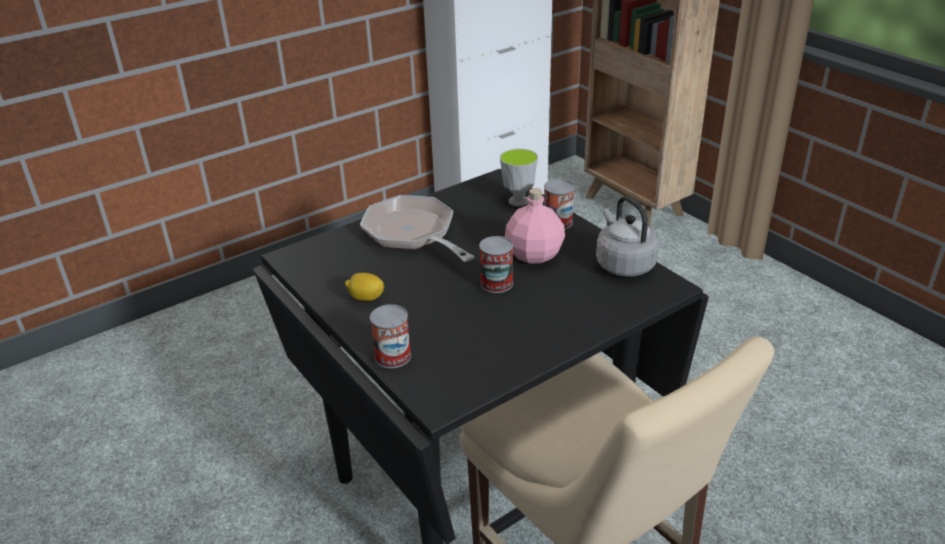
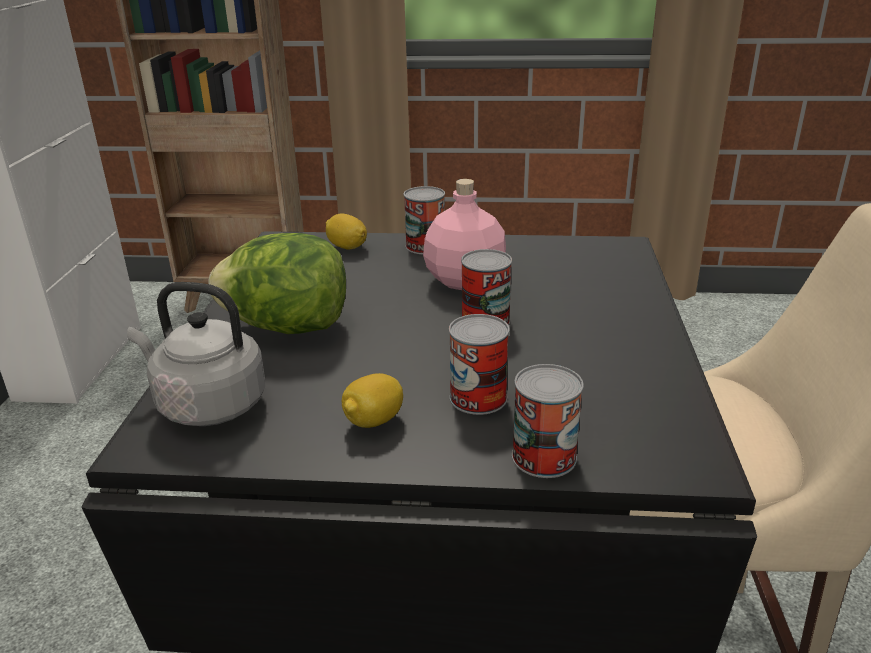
camera: 50 degrees left, 5 degrees down
(413, 234) = (288, 327): frying pan -> lettuce
(419, 316) = (478, 398): none -> can
(518, 201) = (347, 247): cup -> lemon
(623, 264) = (554, 249): grey kettle -> grey kettle (207, 404)

